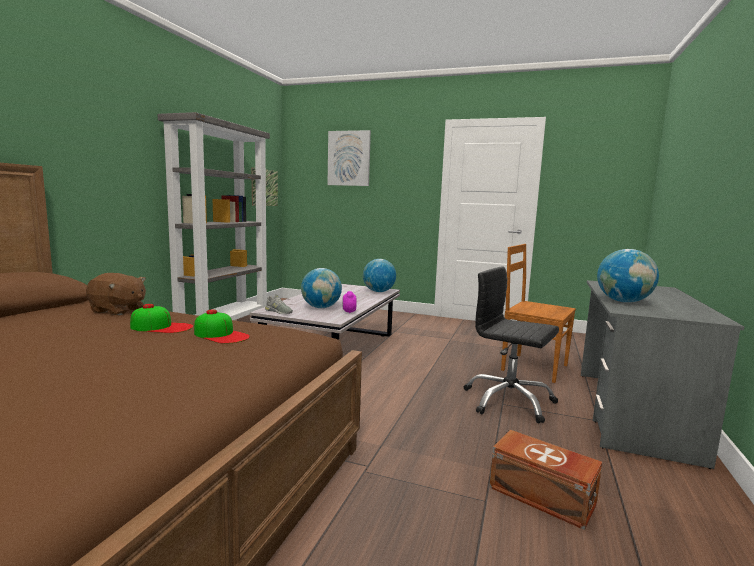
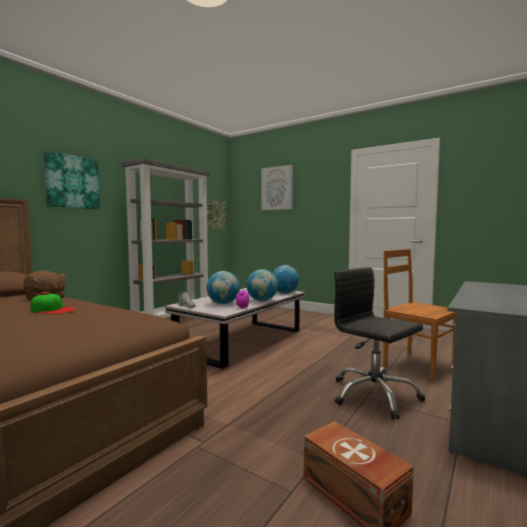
camera: 15 degrees right, 5 degrees down
(96, 140) = (72, 182): none -> picture
(221, 335) = (85, 316): cap -> none
(623, 302) = (478, 298): globe -> globe (262, 300)

